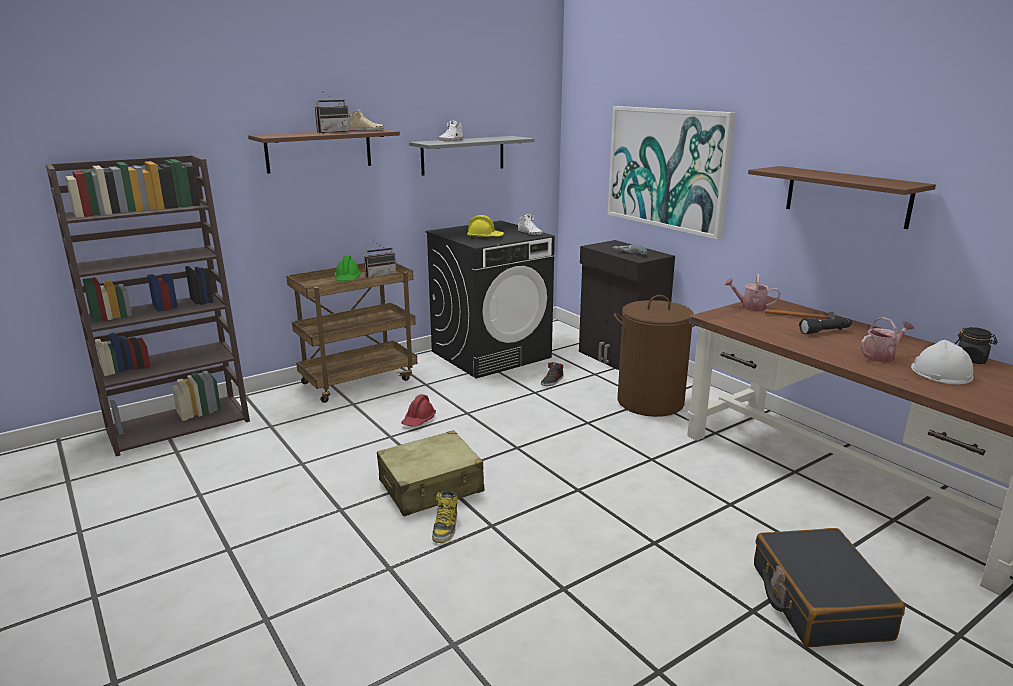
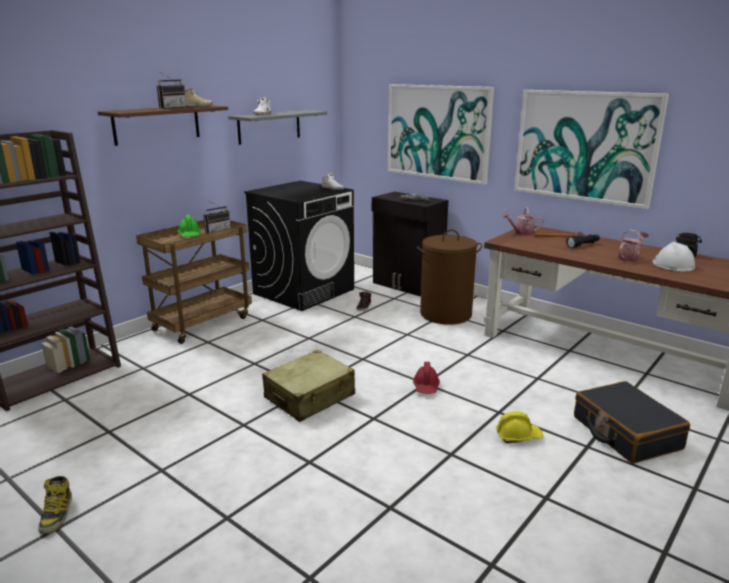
camera: 15 degrees left, 0 degrees up
(418, 420) = (271, 348): red hard hat -> red hard hat (426, 387)
(445, 527) = (337, 425): boot -> boot (56, 514)
(485, 237) = (299, 194): yellow hard hat -> yellow hard hat (518, 436)
(847, 196) = (585, 146): brown shelf -> picture

